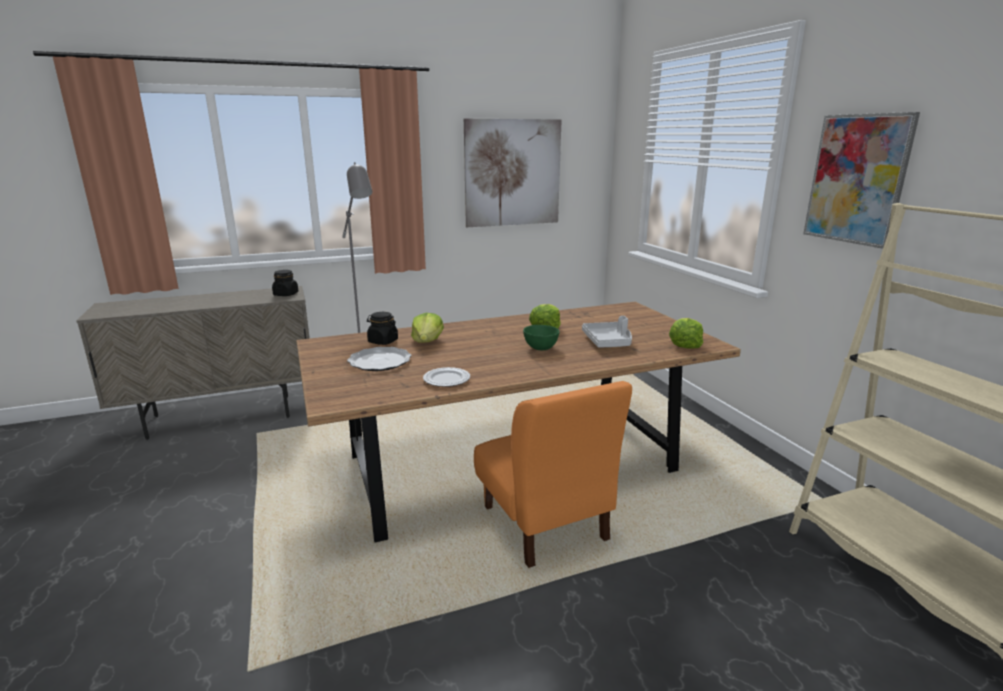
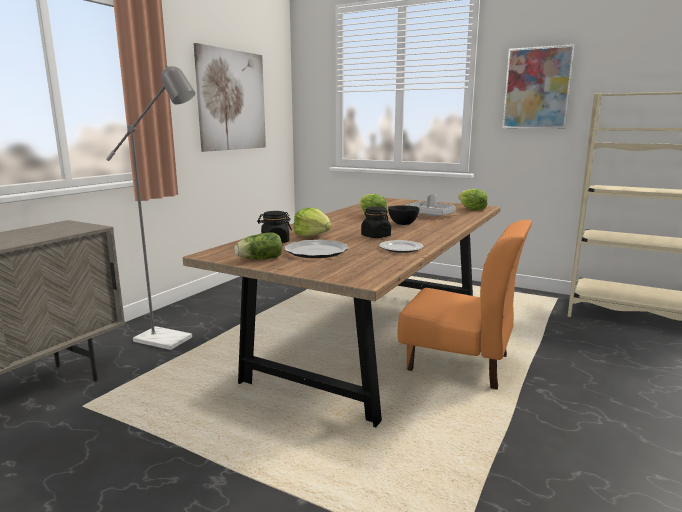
camera: 40 degrees left, 5 degrees down
(286, 294) = (74, 226): black jar -> black jar (375, 236)
(326, 357) = (258, 259): none -> lettuce
(540, 348) = (402, 224): green bowl -> black bowl

